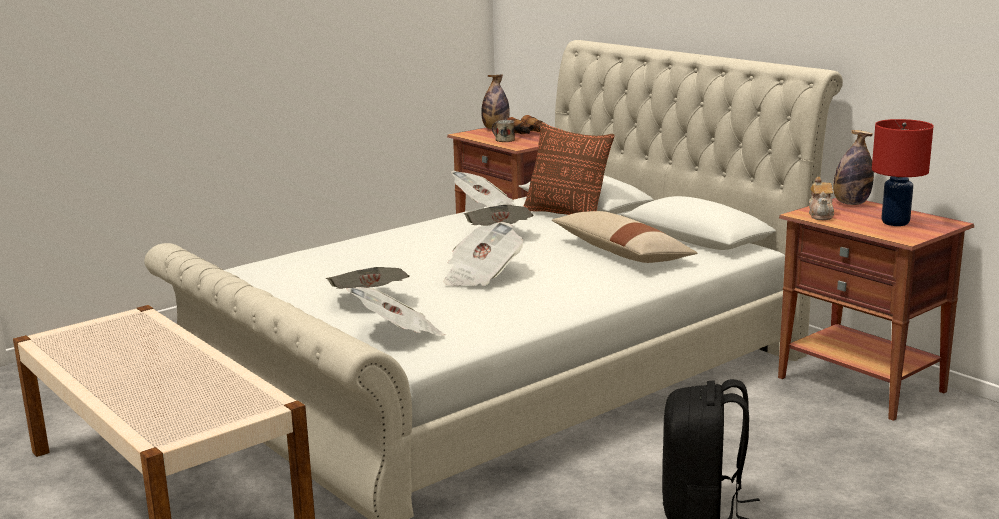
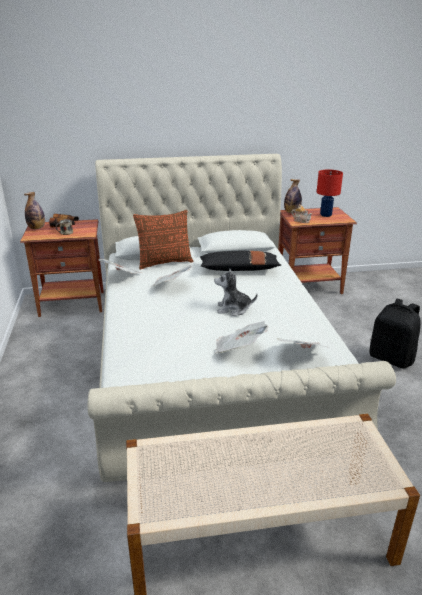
camera: 60 degrees left, 10 degrees up
(481, 276) = (233, 309): newspaper -> plush toy
(621, 253) = (239, 269): beige pillow -> black pillow

